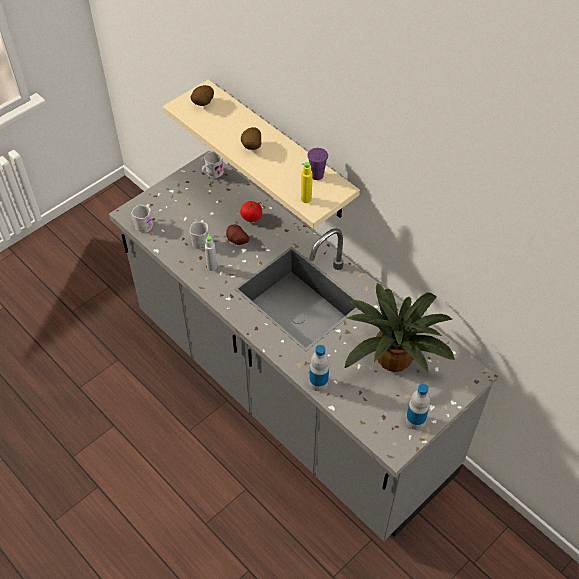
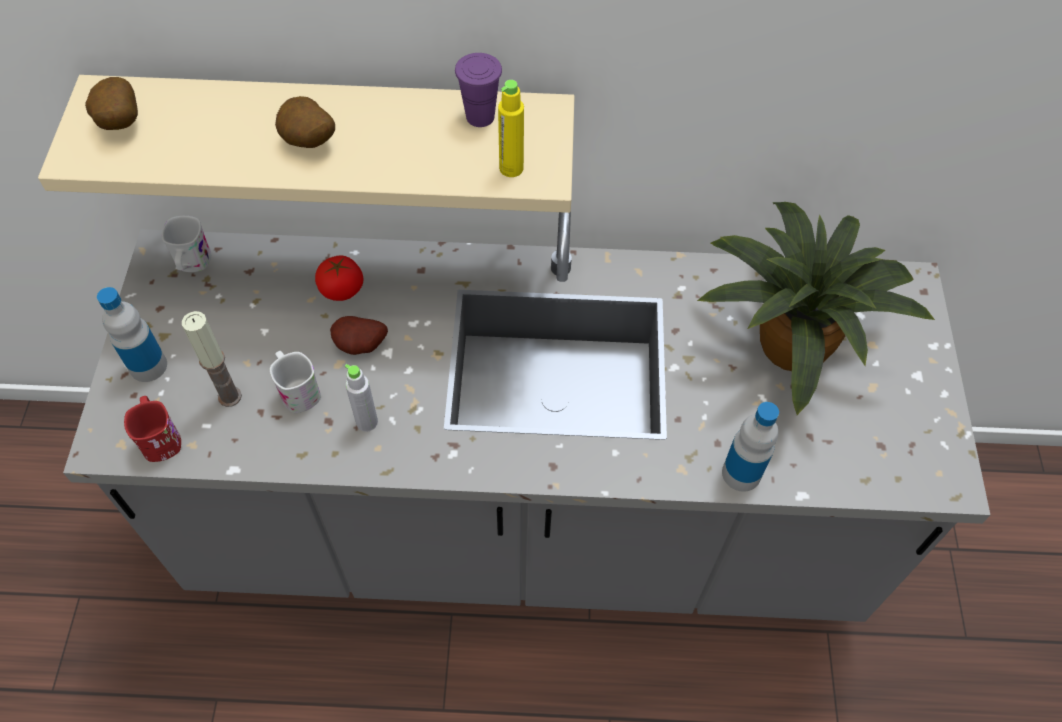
camera: 45 degrees left, 5 degrees up
(145, 224) = (160, 437): white mug -> red mug
(179, 226) = (230, 396): none -> candle
(415, 421) = (923, 414): bottle -> bottle (148, 366)

